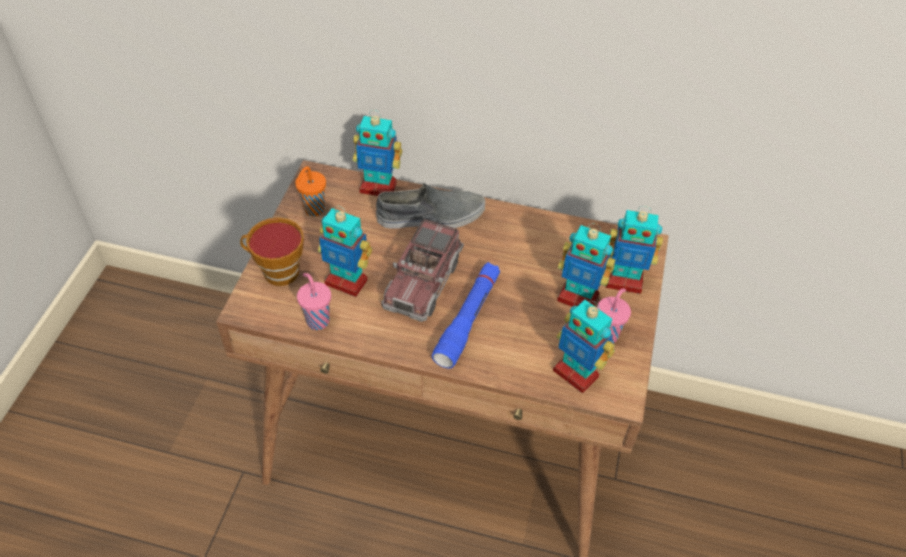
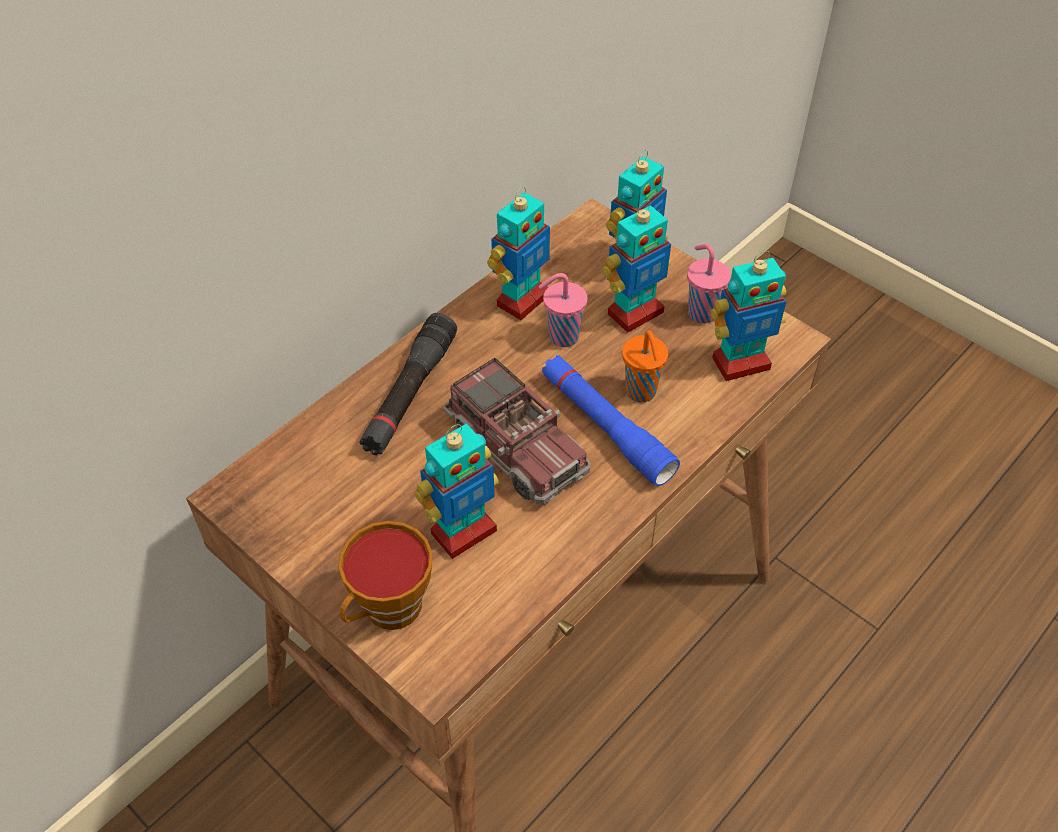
camera: 60 degrees left, 0 degrees up
(313, 210) = (300, 522): orange cup -> orange cup (641, 393)
(317, 320) = (509, 591): pink cup -> pink cup (561, 337)
(378, 187) = (313, 429): toy robot -> toy robot (522, 300)
(431, 216) = (409, 393): grey shoe -> black flashlight

